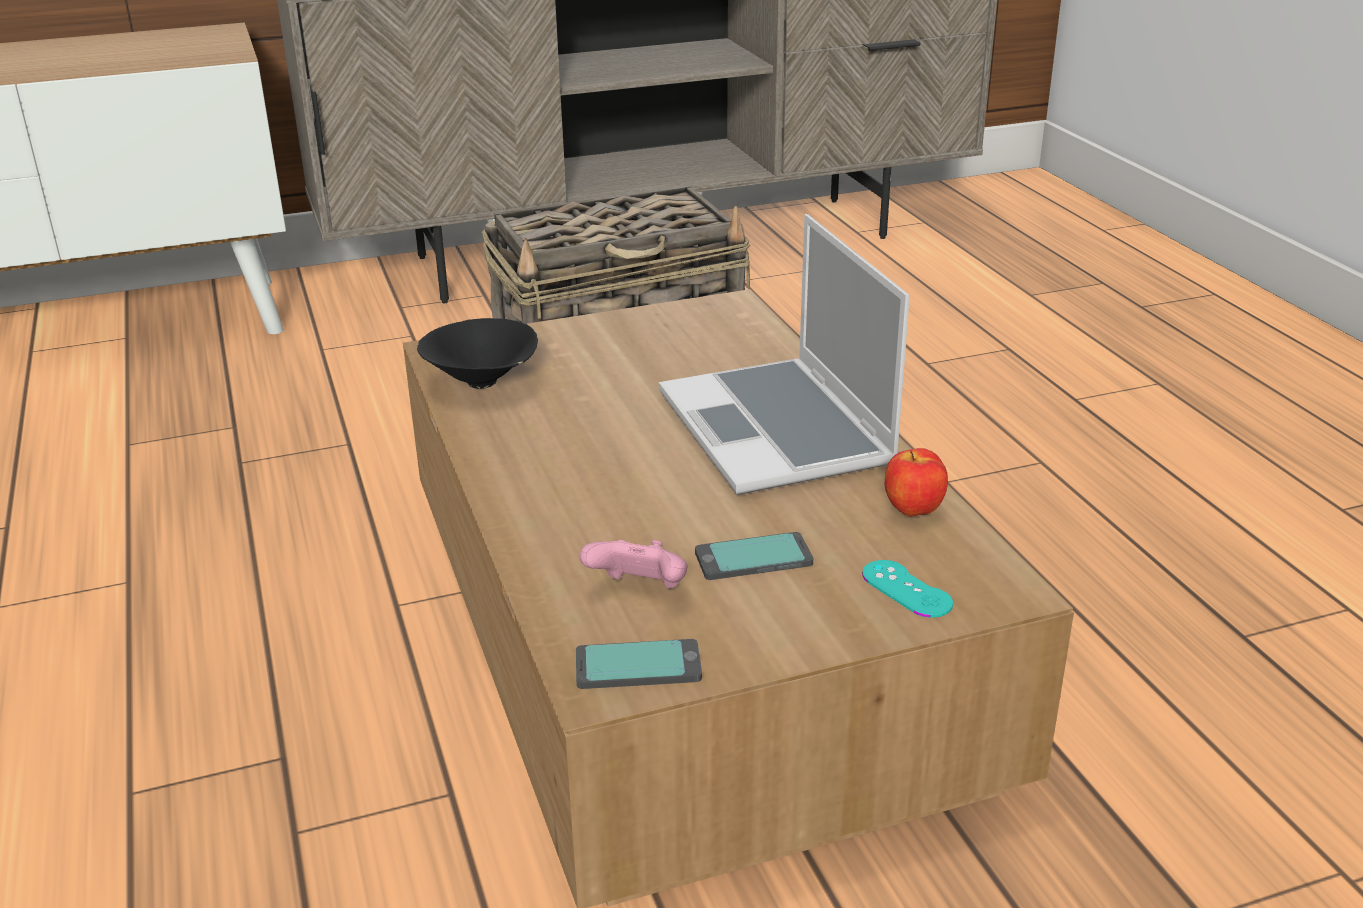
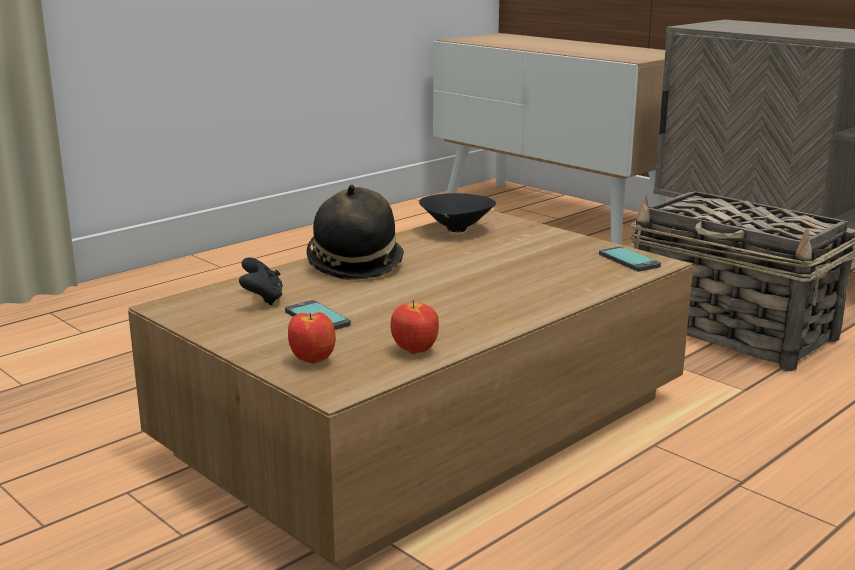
camera: 65 degrees right, 10 degrees down
(555, 487) = (355, 265): none -> hat
(638, 666) = (190, 311): phone -> phone (629, 260)
(639, 591) = (262, 299): pink game controller -> black game controller
(779, 431) = (484, 301): laptop -> none
(906, 589) = (313, 361): turquoise game controller -> apple

